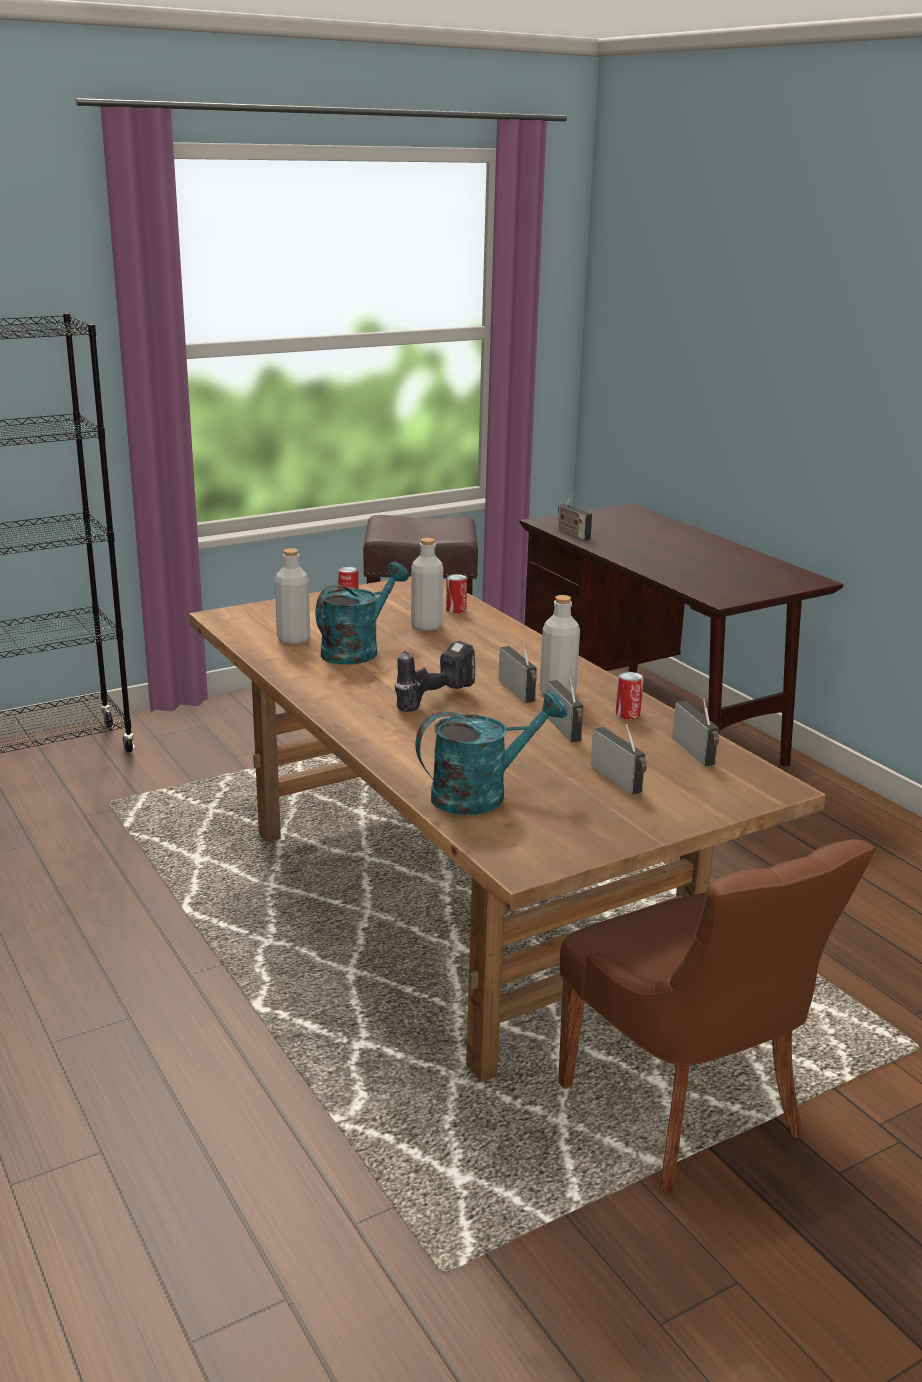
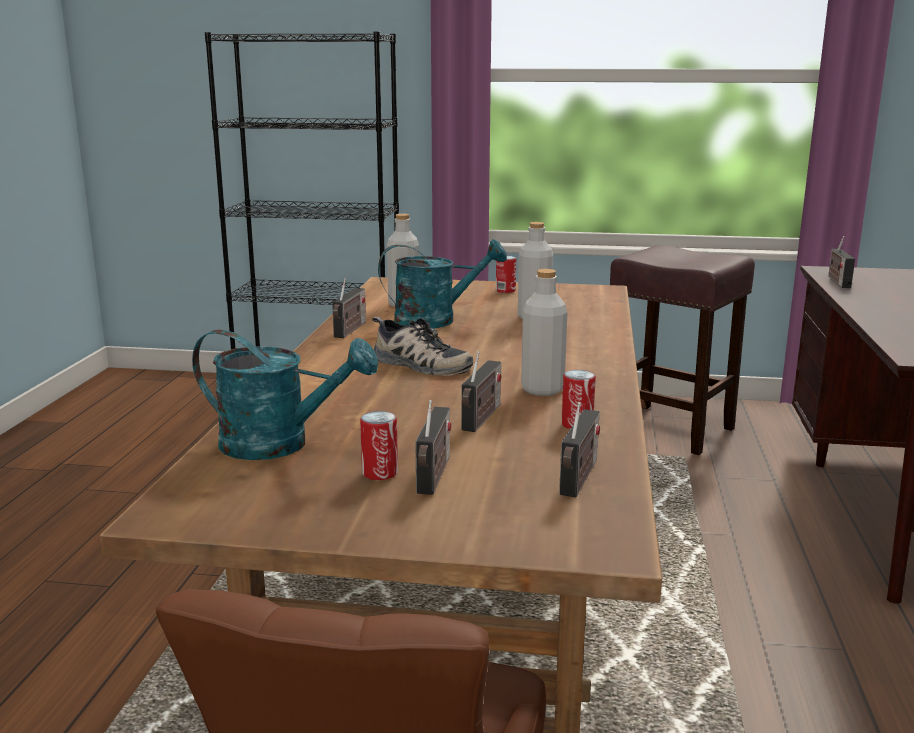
camera: 40 degrees right, 5 degrees down
(433, 697) = (419, 364): power drill -> shoe
(456, 610) = (588, 312): can -> can (380, 473)
(518, 692) = (506, 379): radio -> radio (350, 330)

